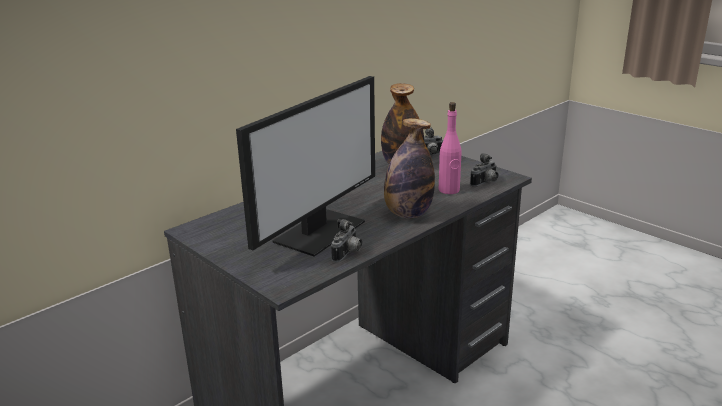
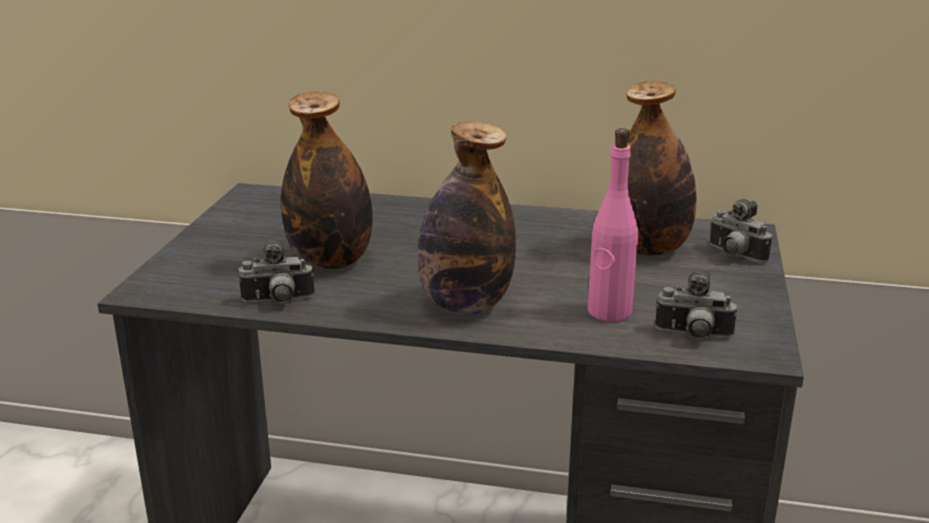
camera: 55 degrees right, 0 degrees up
(318, 231) = (331, 261): monitor -> bottle

